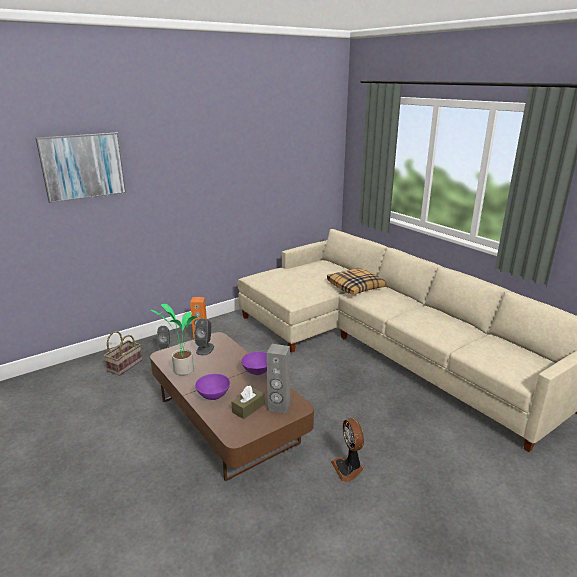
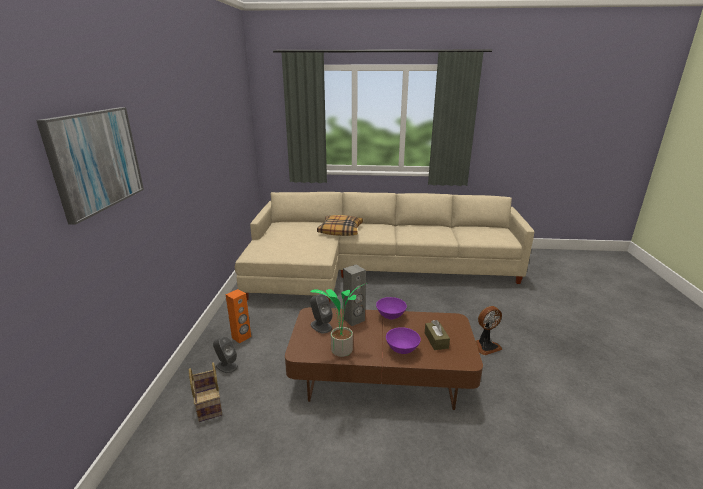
camera: 50 degrees left, 0 degrees up
(279, 407) = (447, 327): grey speaker -> grey speaker (354, 320)
(348, 468) = (486, 346): fan -> fan turned 45 degrees counterclockwise

